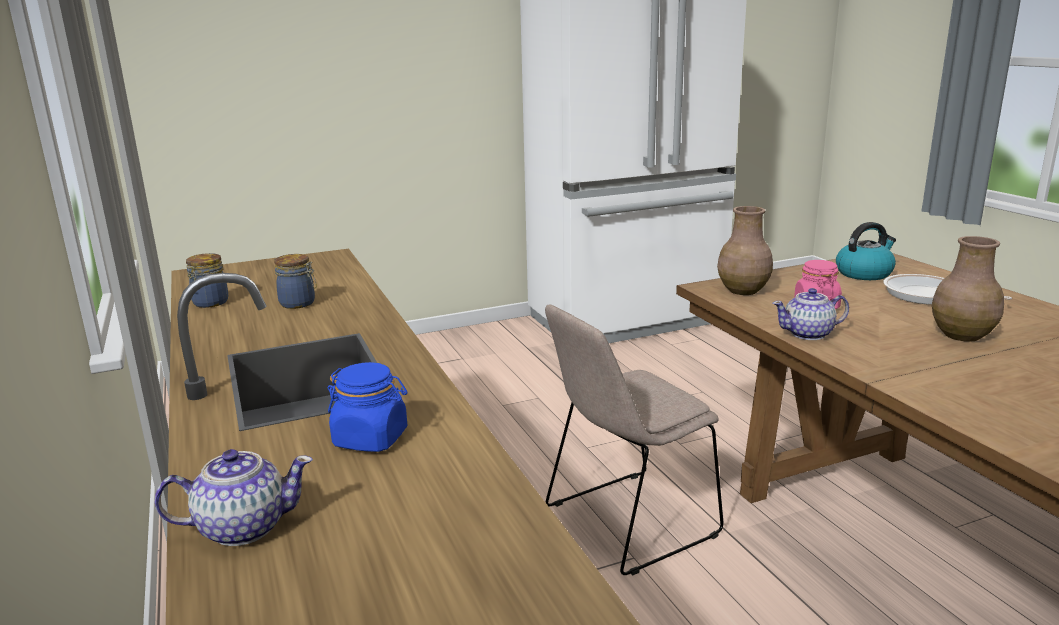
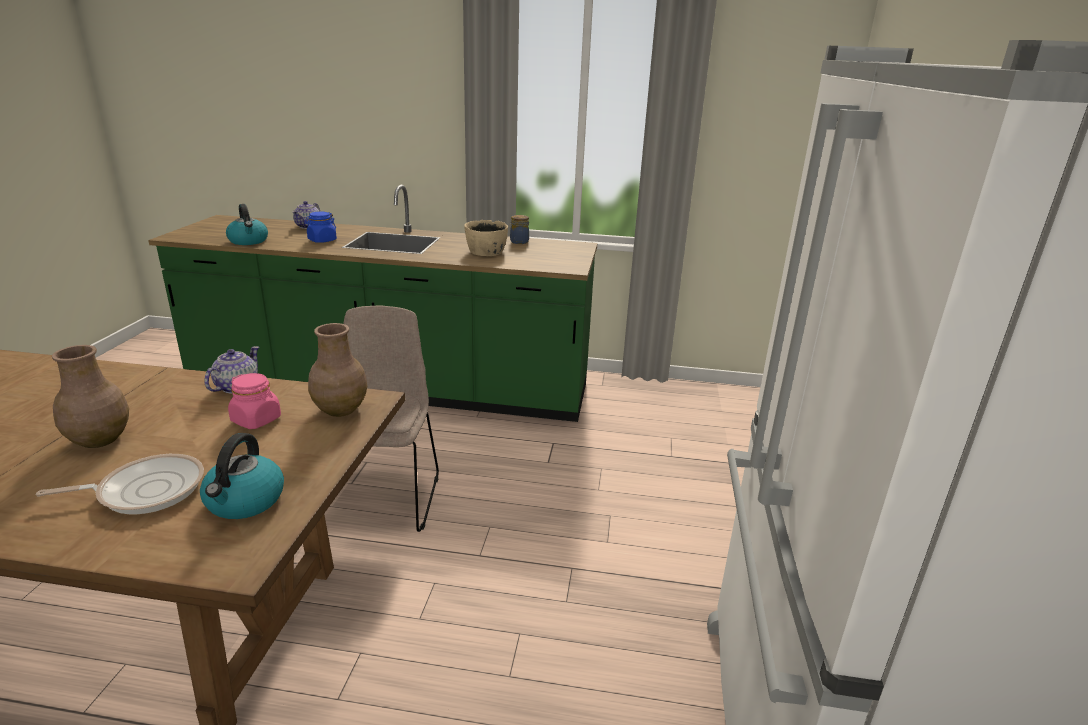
camera: 120 degrees right, 5 degrees up
(299, 303) = (486, 252): jar -> beige bowl
(486, 519) = (249, 241): none -> kettle

